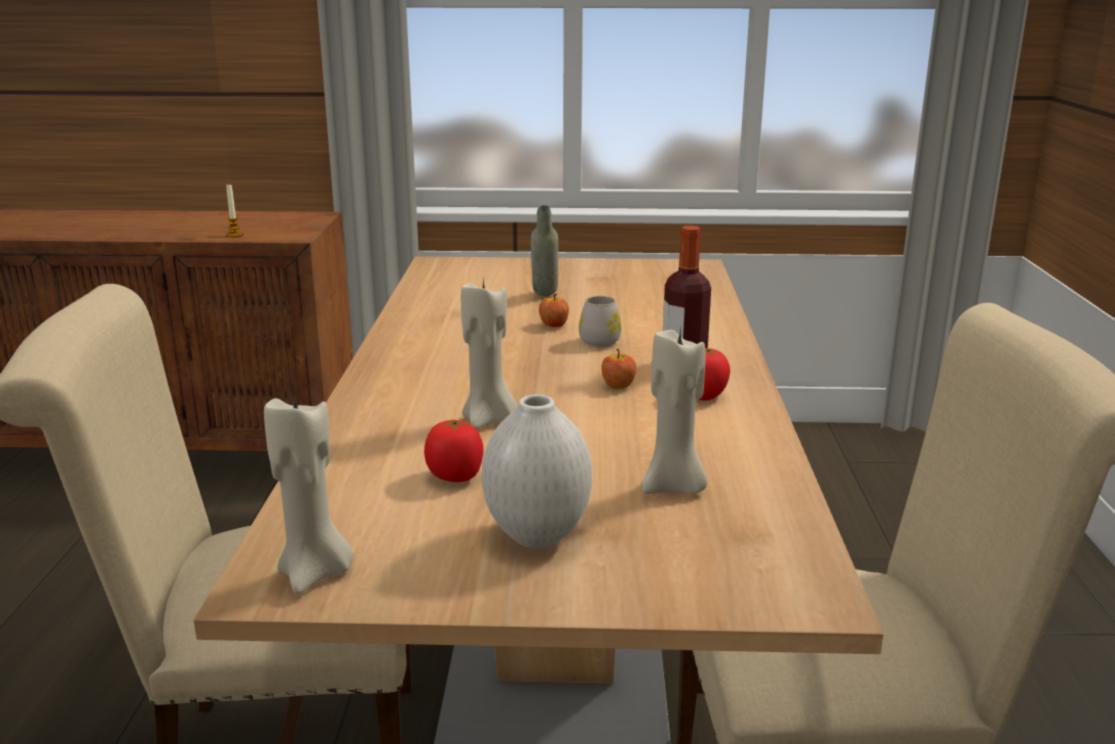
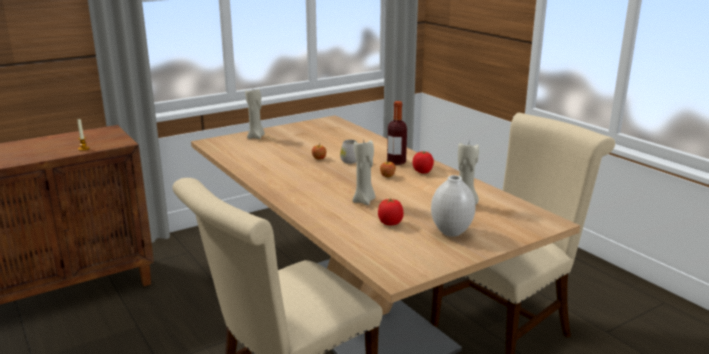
camera: 35 degrees left, 0 degrees up
(315, 574) = (404, 267): beige candle -> beige candle (256, 137)
(544, 297) = (292, 147): grey bottle -> none

